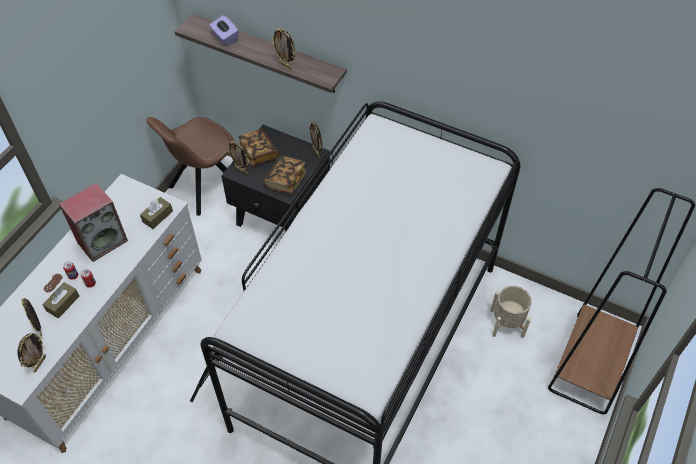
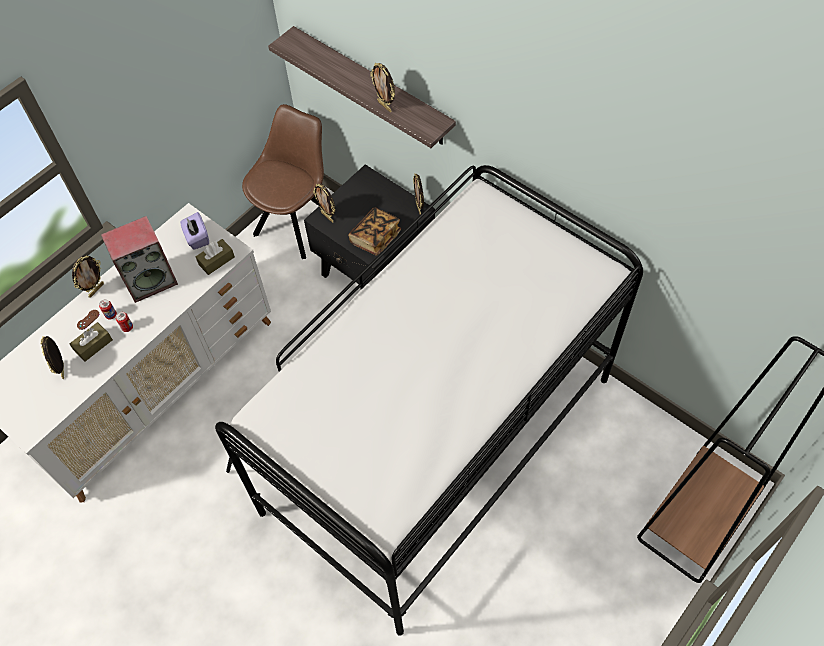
camera: 15 degrees right, 5 degrees up
(39, 363) = (54, 410): picture frame -> picture frame (96, 290)
(205, 187) = (296, 224): brown chair -> brown chair turned 150 degrees clockwise
(225, 38) = (323, 62): purple tissue box -> purple tissue box (197, 238)
(259, 153) = (352, 199): book -> none
(507, 323) = (608, 448): beige planter -> none

